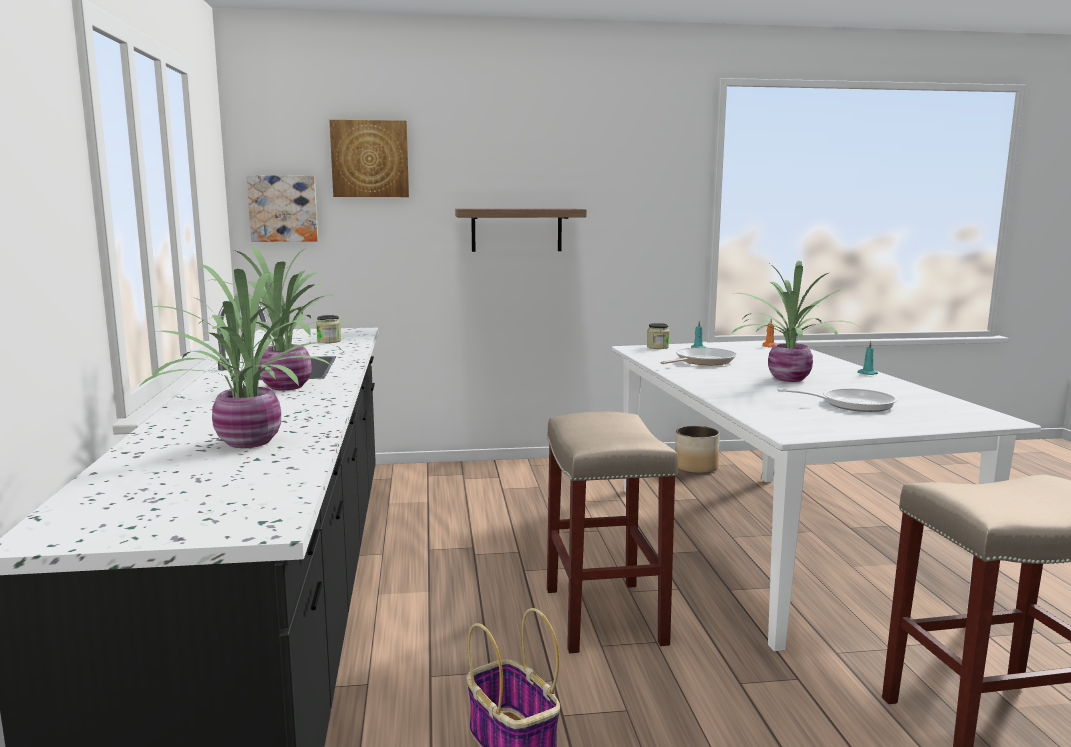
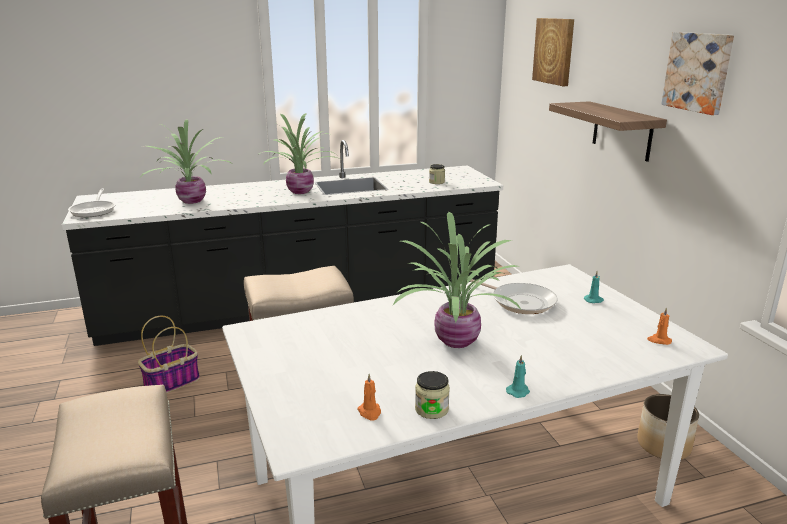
camera: 80 degrees right, 10 degrees up
(283, 208) = (517, 84): picture -> picture (698, 72)
(657, 347) = (581, 282): jar -> jar (431, 409)
(850, 404) = (350, 364): frying pan -> frying pan (94, 210)
(928, 402) = (370, 412): none -> orange candle

